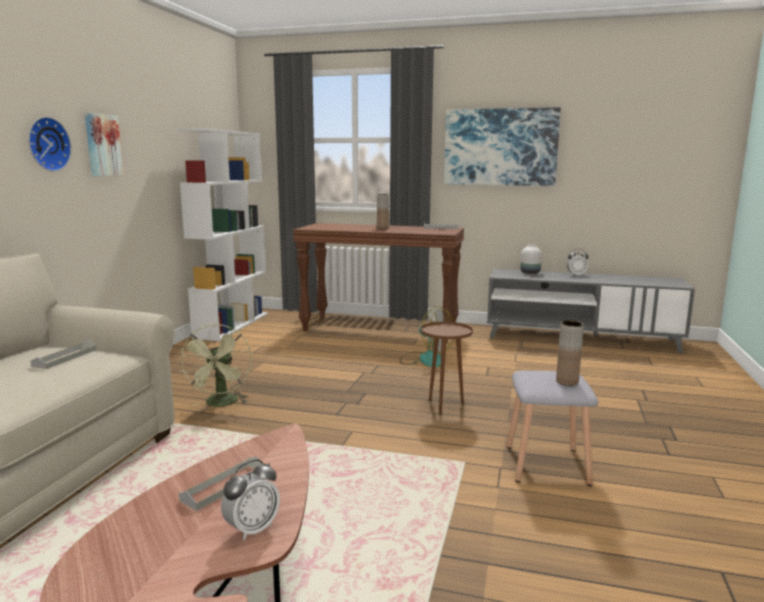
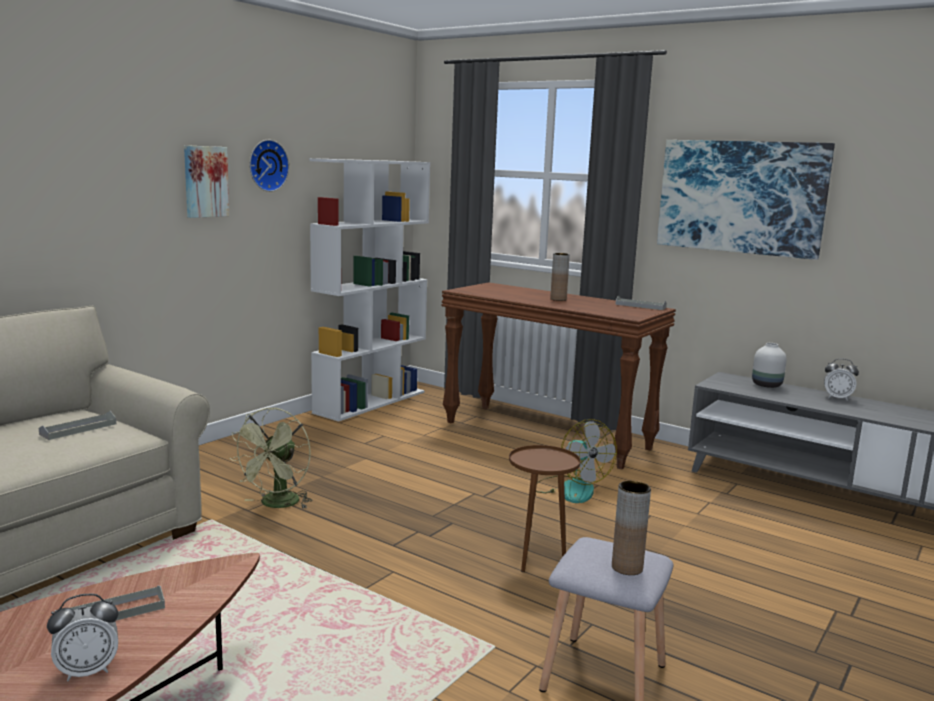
camera: 20 degrees right, 0 degrees up
(46, 144) = (131, 183): wall clock -> wall clock (266, 165)

